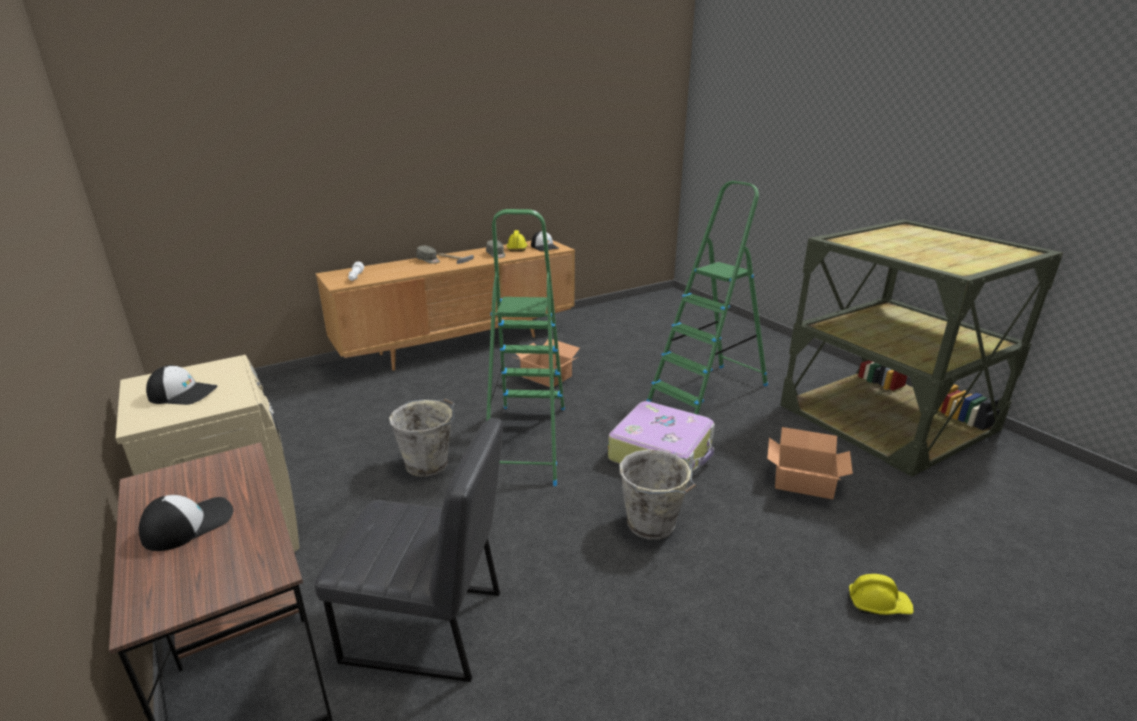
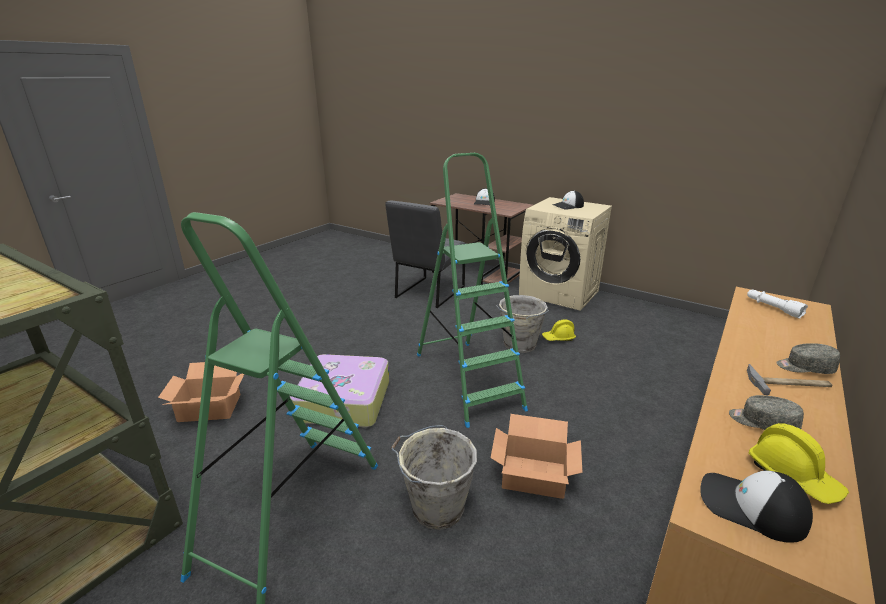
camera: 155 degrees right, 0 degrees up
(428, 627) = (428, 292): grey chair -> grey chair turned 45 degrees counterclockwise
(652, 525) = (338, 348): grey bucket -> grey bucket (435, 507)
(878, 604) = (203, 343): yellow hard hat -> yellow hard hat (558, 338)

